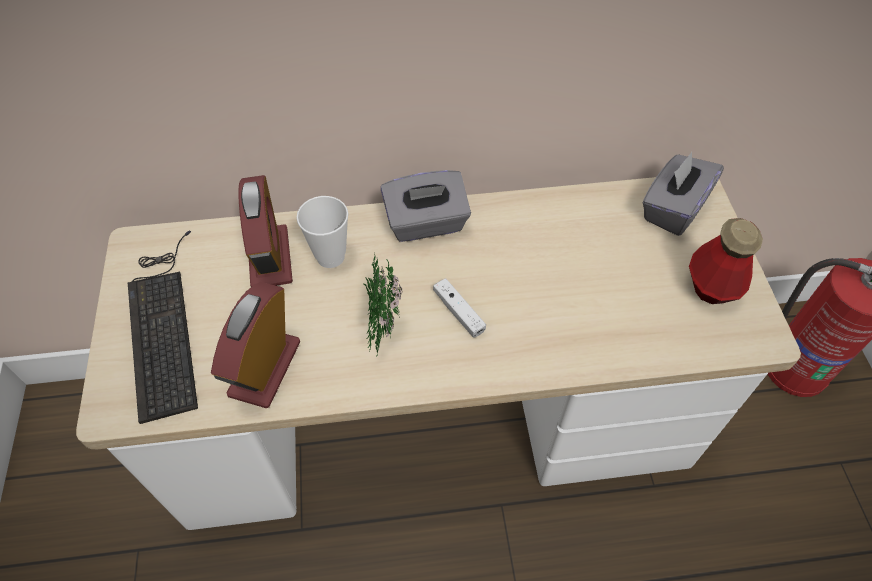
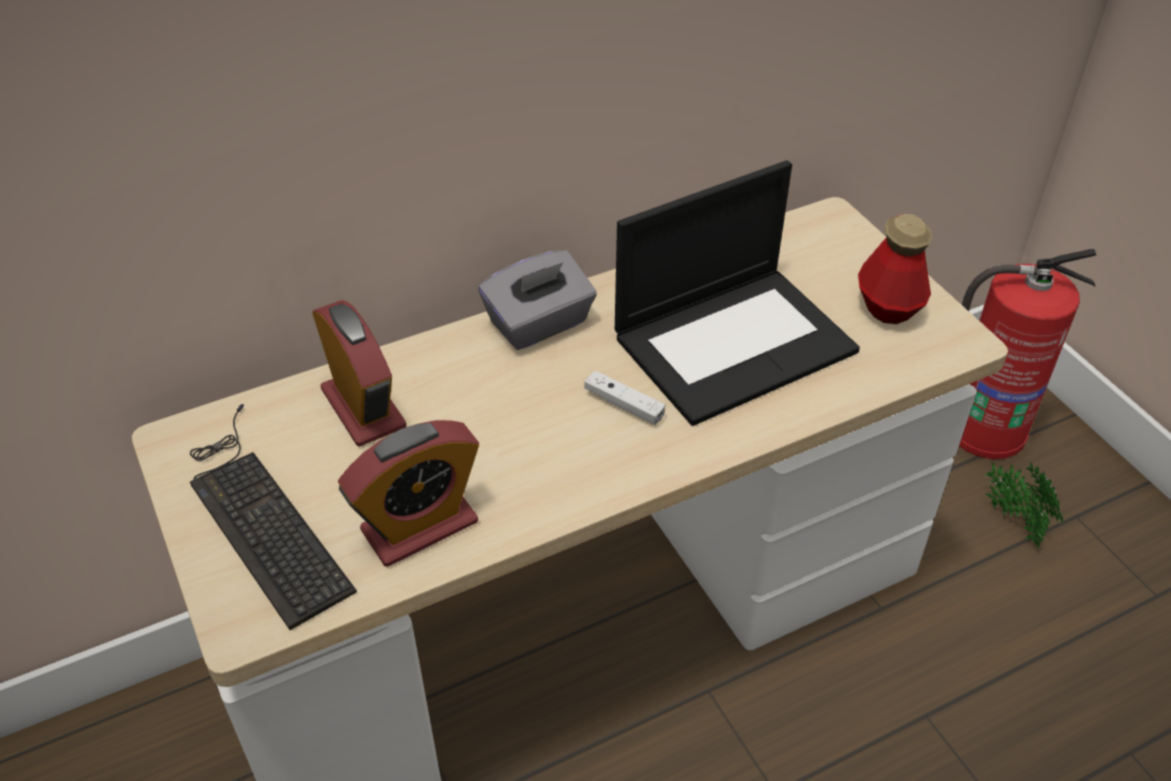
camera: 20 degrees left, 10 degrees down
(265, 368) = (419, 526): alarm clock -> alarm clock turned 120 degrees counterclockwise
(330, 256) = (440, 387): cup -> none
(382, 321) = (538, 438): potted plant -> potted plant (1014, 520)
(570, 282) = (735, 342): none -> laptop
(673, 208) = (811, 241): grey tissue box -> none

